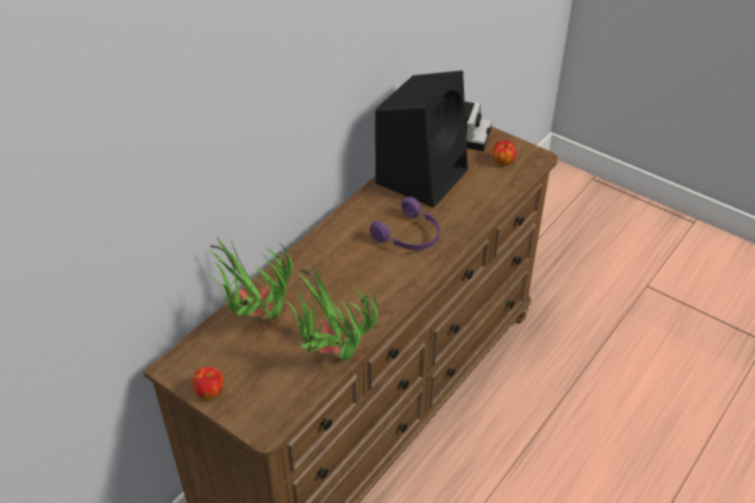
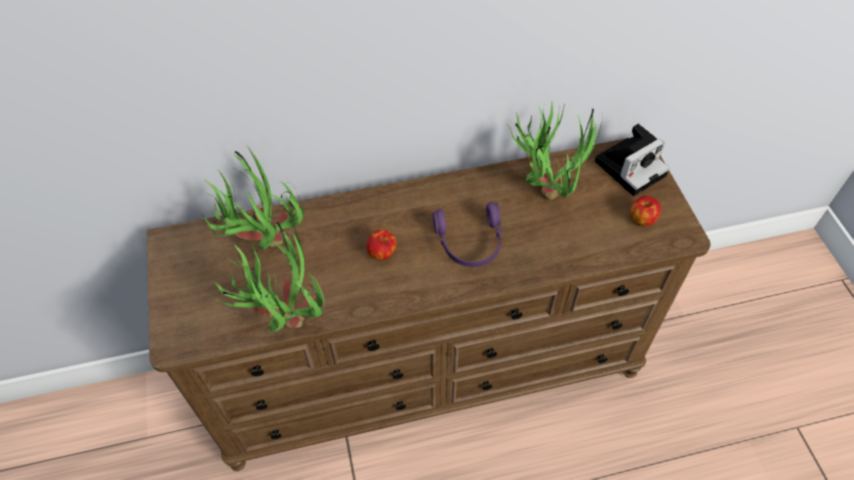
camera: 40 degrees right, 10 degrees up
(210, 392) = (170, 281): apple -> apple (382, 253)
(422, 175) = (545, 187): black speaker -> potted plant

